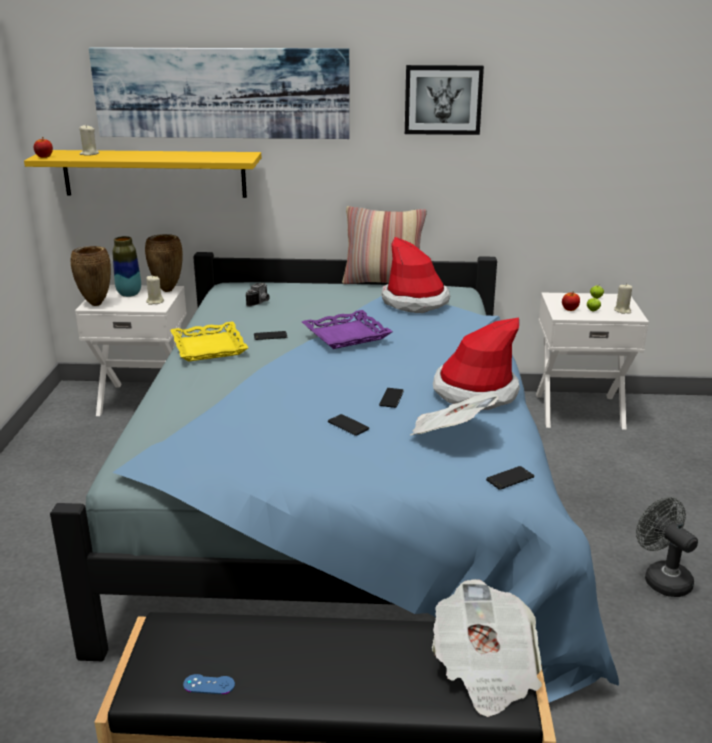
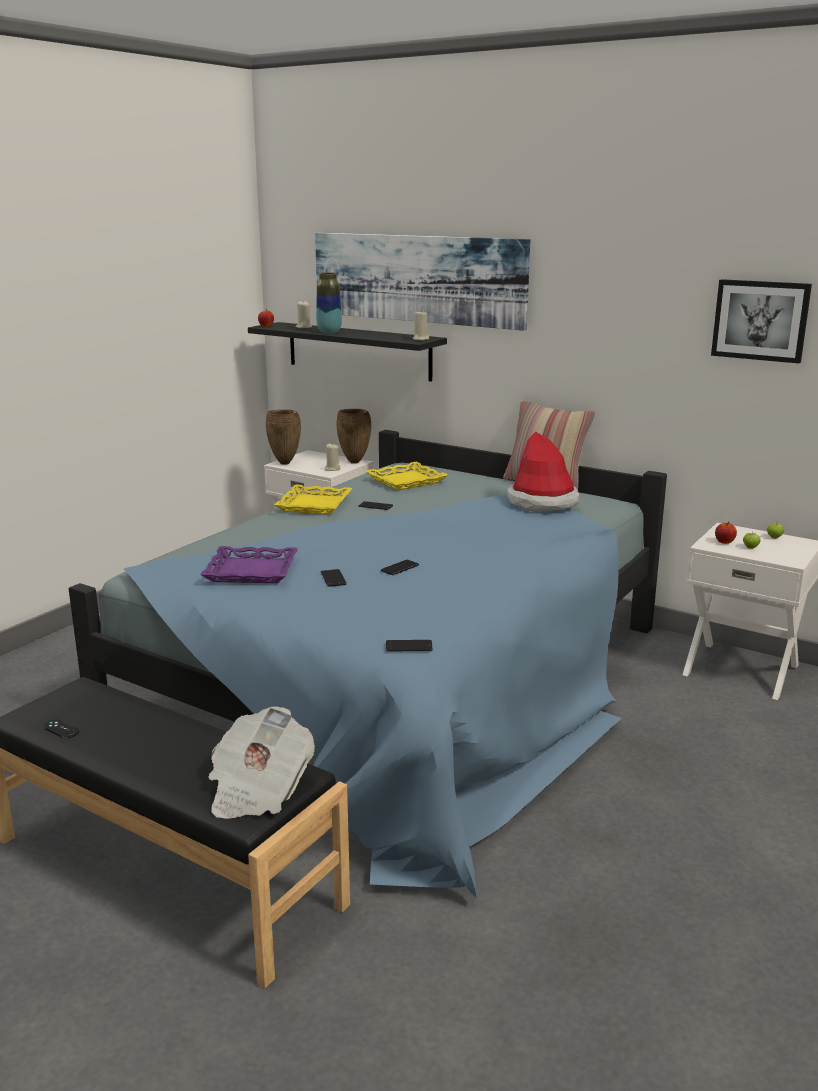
camera: 30 degrees right, 5 degrees down
(129, 294) = (320, 460): vase -> vase (329, 332)
(154, 173) = (358, 351): yellow shelf -> black shelf
(209, 684) = (61, 729): blue game controller -> black game controller
(261, 302) = (406, 481): camera -> yellow tray
(346, 335) = (435, 515): purple tray -> purple tray (251, 571)
(443, 99) = (619, 295): picture -> picture (760, 320)
(450, 434) = (409, 604): newspaper -> none
(475, 392) = (482, 579): hat -> none
(622, 310) = (787, 554): beige candle -> beige candle (420, 339)
(662, 578) = (646, 838): grey fan -> none

